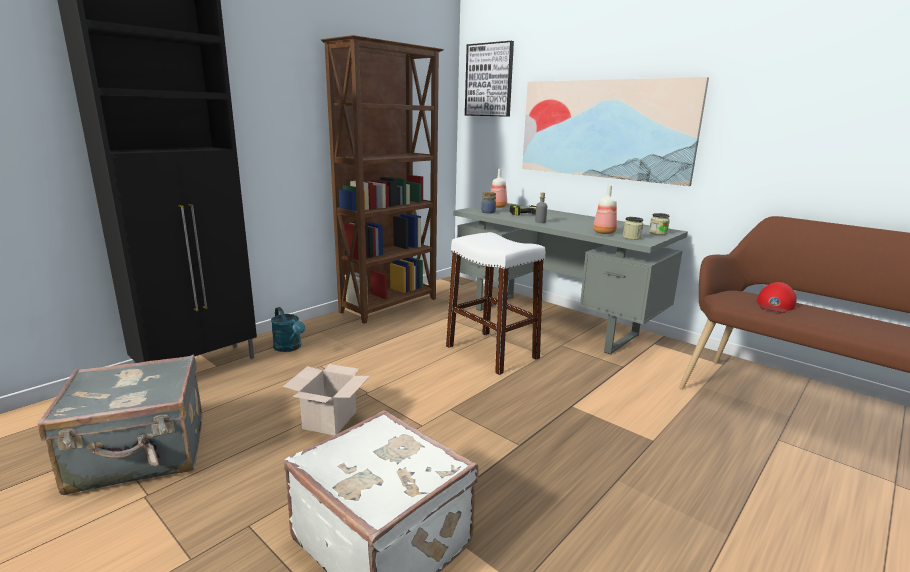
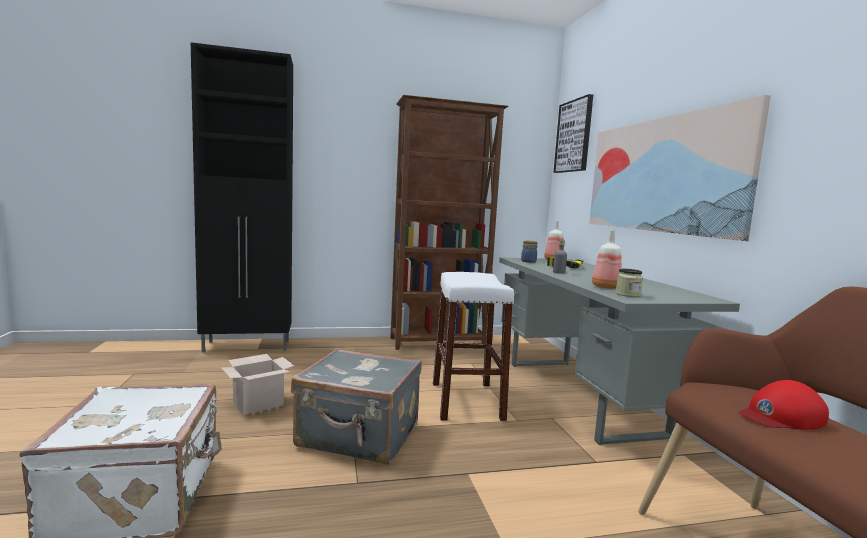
camera: 35 degrees right, 10 degrees down
(140, 455) = (135, 383): grey suitcase -> grey suitcase (359, 436)
(290, 348) = (317, 351): turquoise watering can -> none
(658, 233) = (683, 297): jar -> none

